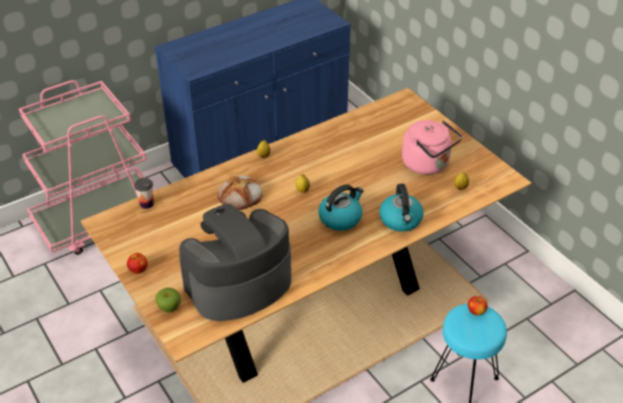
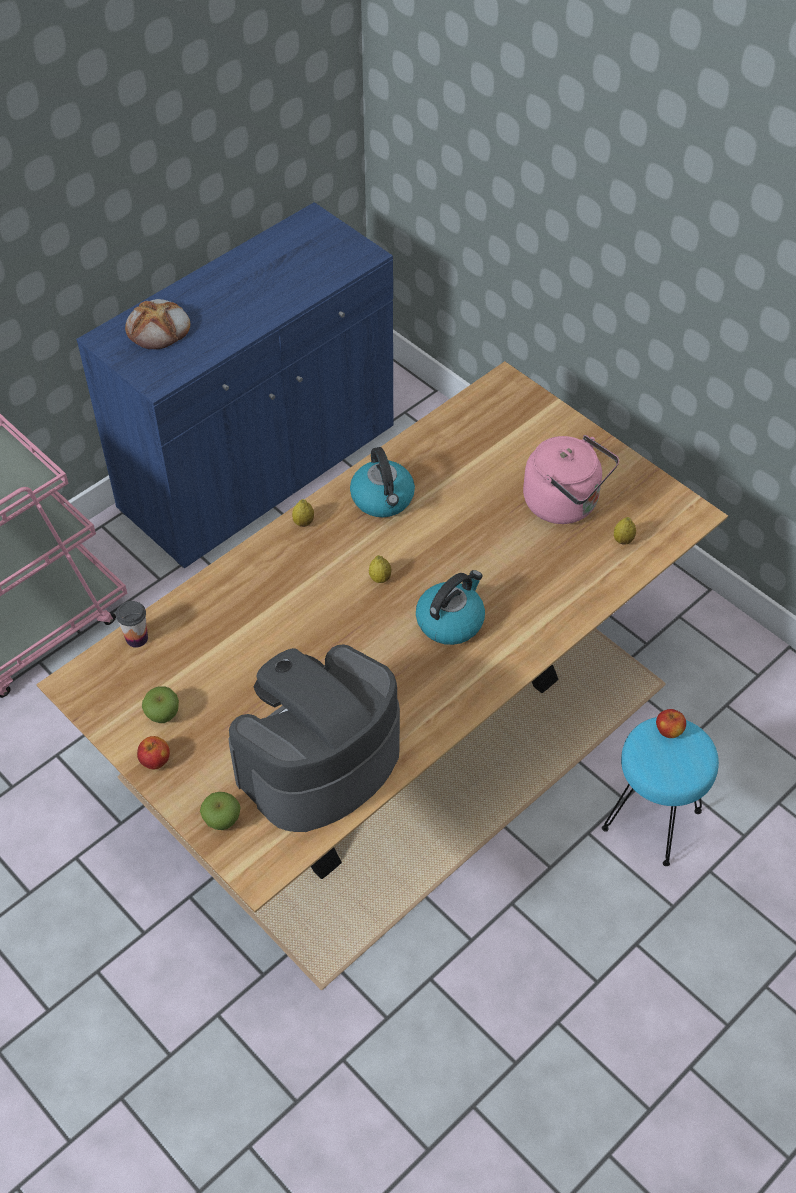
camera: 10 degrees left, 10 degrees up
(150, 246) = (163, 715): none -> apple
(240, 196) = (284, 602): bread -> bread (159, 328)
(401, 220) = (544, 612): kettle -> kettle (383, 499)

